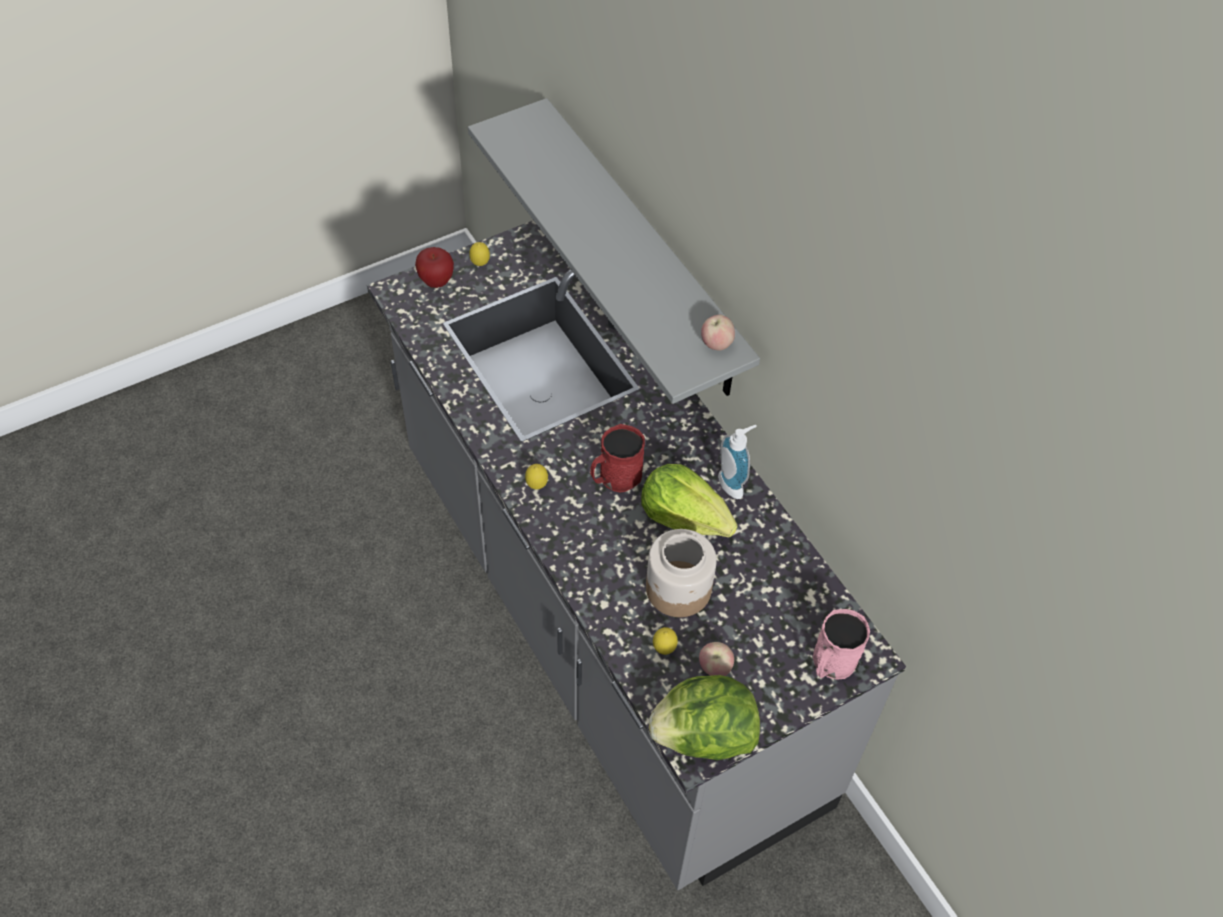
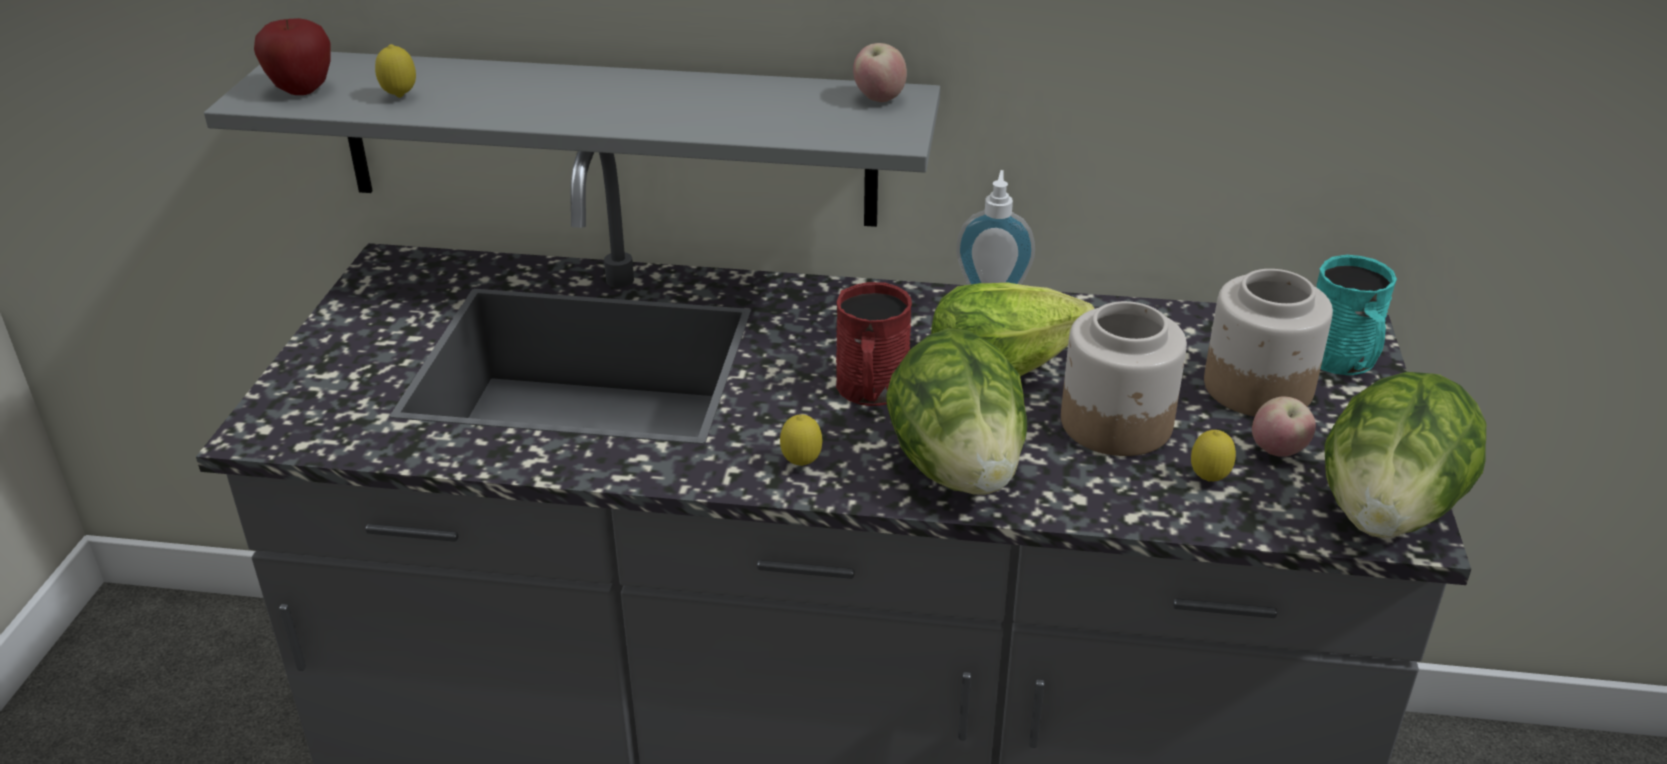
camera: 50 degrees left, 20 degrees down
(436, 281) = (307, 387): apple -> apple (302, 90)
(480, 264) = (346, 337): lemon -> lemon (400, 97)
(586, 544) = (957, 467): none -> lettuce
(767, 634) = (1256, 387): none -> jar
(831, 663) = (1344, 361): pink mug -> turquoise mug

